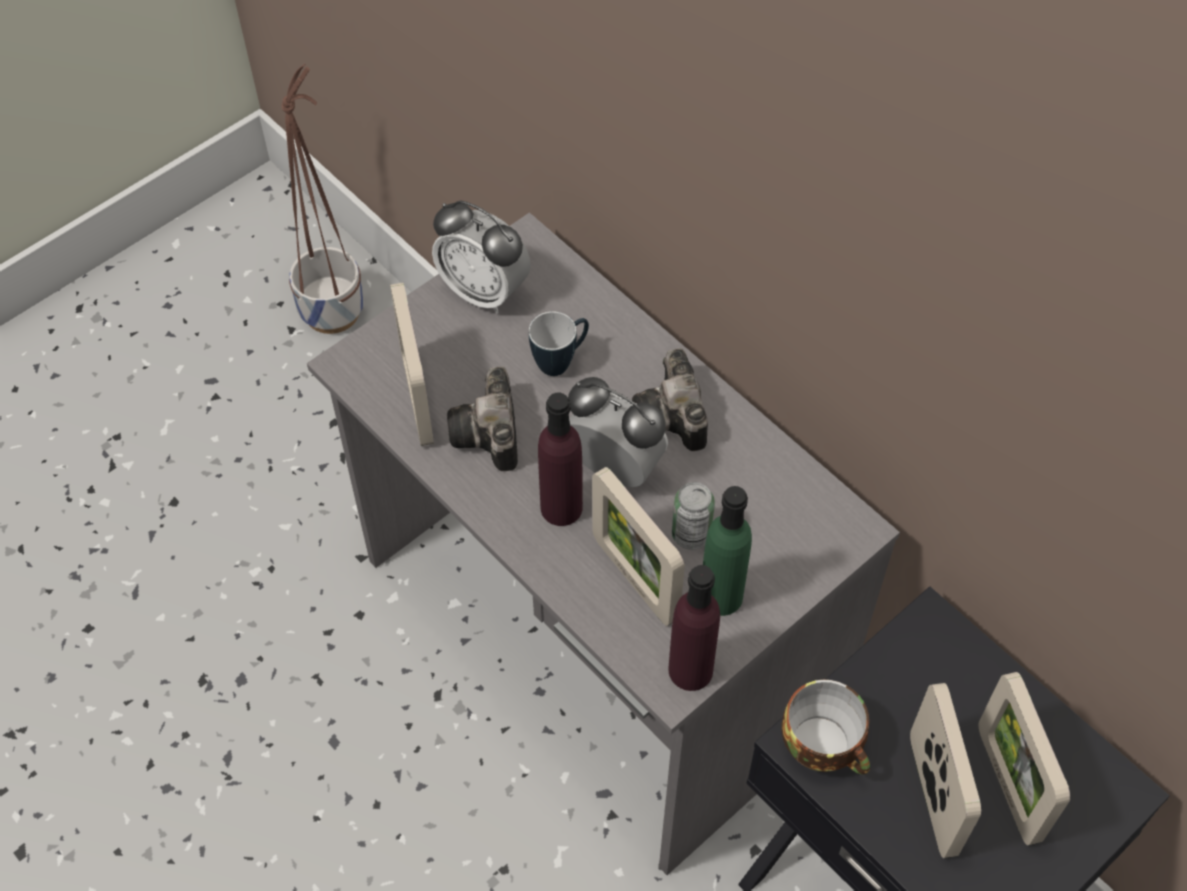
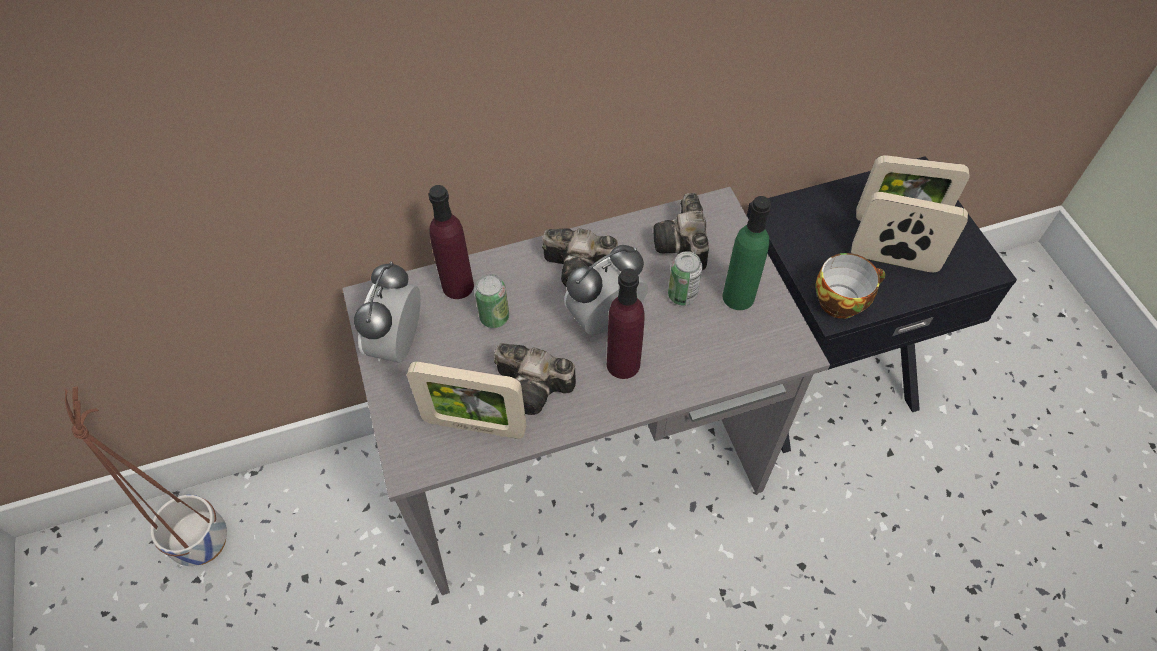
camera: 65 degrees left, 0 degrees up
(484, 291) = (398, 343): alarm clock -> alarm clock turned 135 degrees clockwise
(561, 361) = (494, 317): mug -> can
(635, 579) = (703, 341): picture frame -> none
(690, 670) = (789, 336): purple bottle -> purple bottle (458, 286)
(767, 511) = (683, 246): none -> camera

